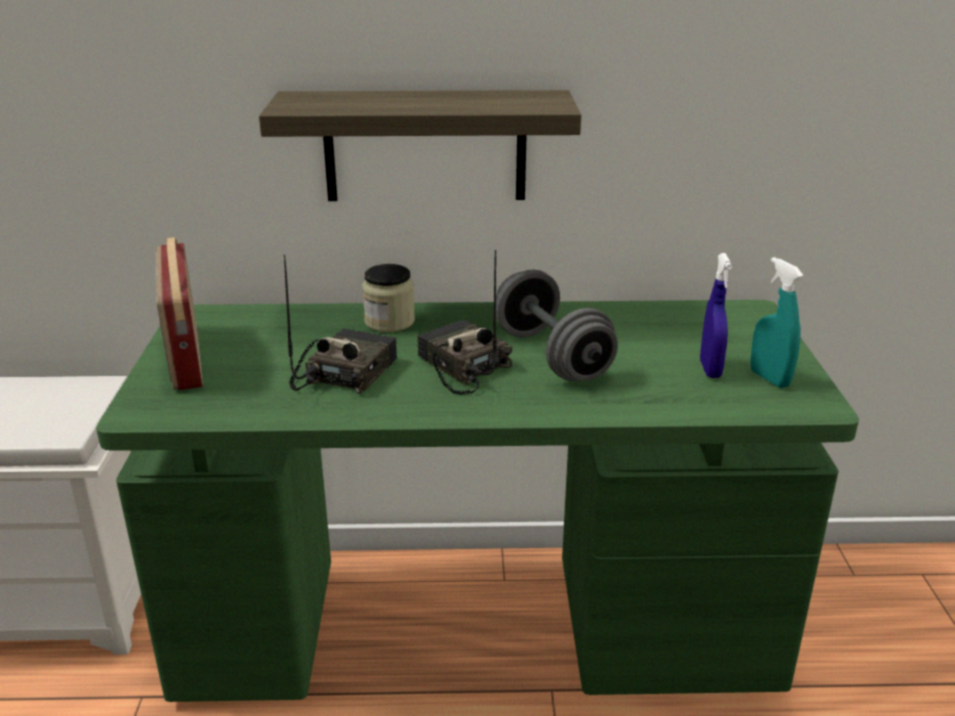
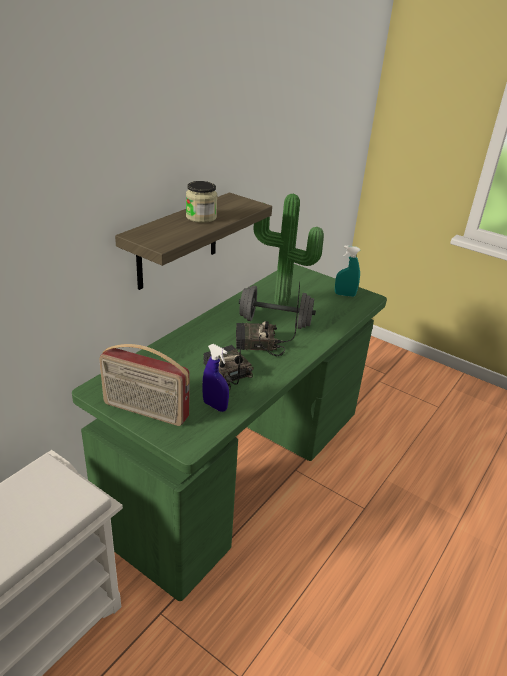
camera: 55 degrees left, 5 degrees up
(389, 322) = (190, 341): jar -> jar (201, 217)
(618, 339) = (281, 303): none -> potted plant
(710, 369) = (325, 300): blue spray bottle -> blue spray bottle (215, 406)

